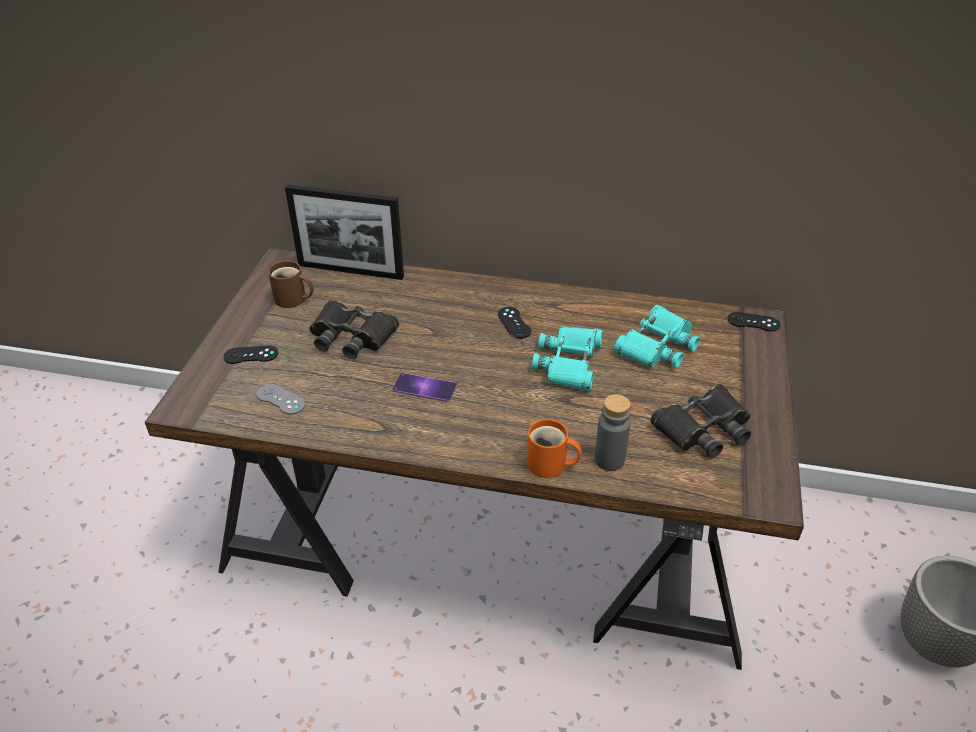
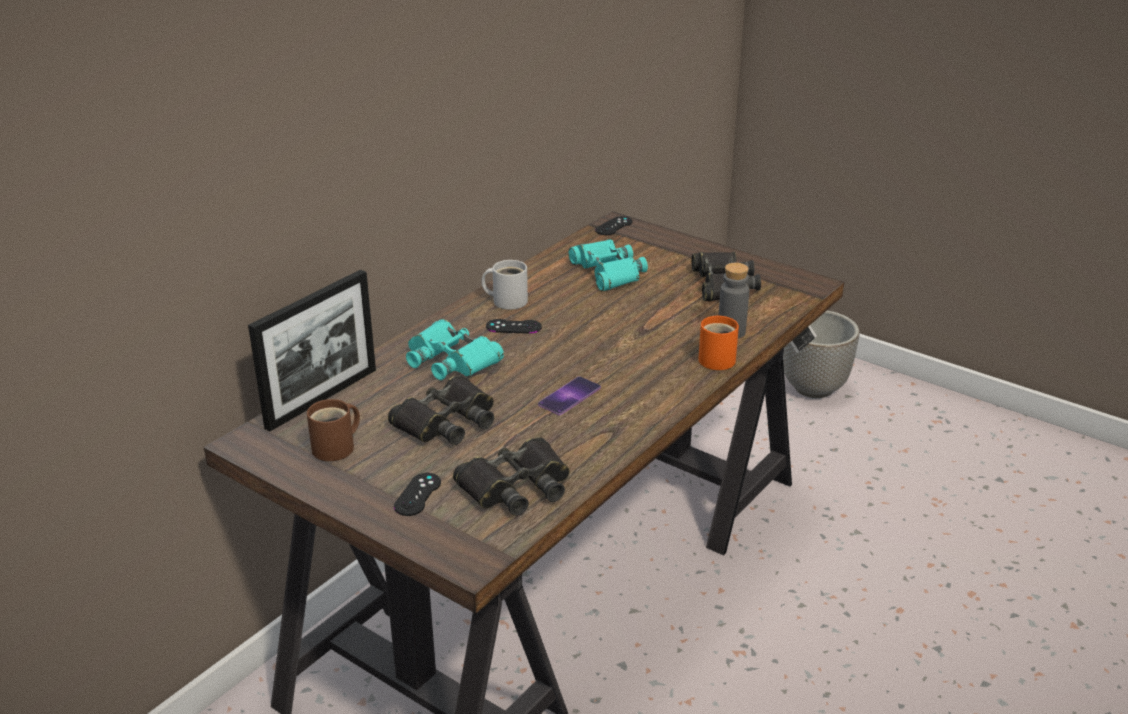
camera: 65 degrees left, 10 degrees down
(280, 399) = (516, 486): grey game controller -> black binoculars
(555, 305) = (507, 300): none -> white mug
(569, 363) = (596, 316): turquoise binoculars -> turquoise binoculars (451, 360)

